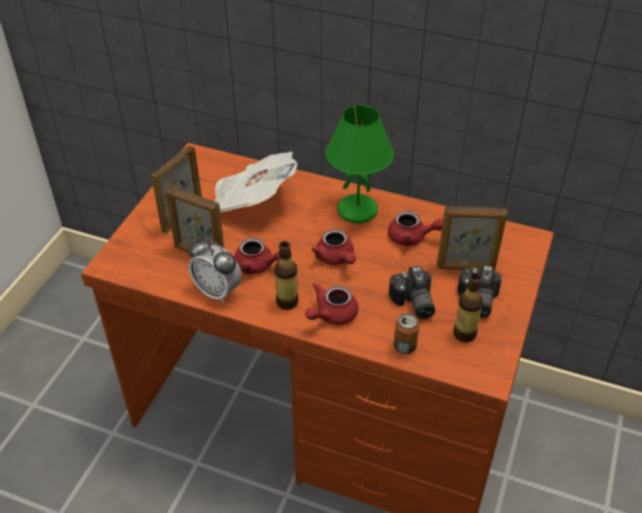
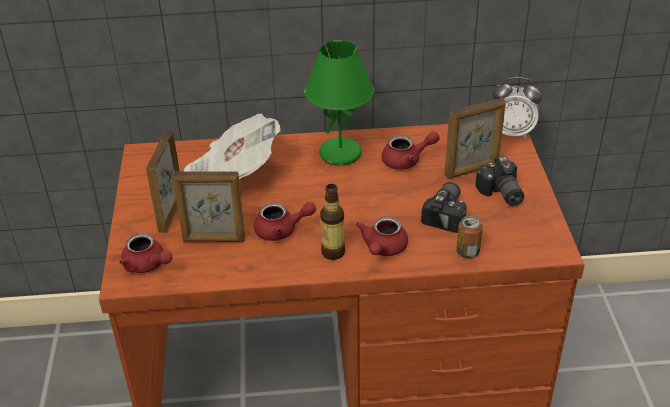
camera: 25 degrees left, 5 degrees down
(217, 291) = (258, 266): alarm clock -> alarm clock (512, 132)
(336, 258) = (351, 200): red teapot -> red teapot (147, 265)
(413, 303) = (448, 214): camera -> camera turned 120 degrees counterclockwise
(464, 334) = (510, 223): bottle -> none

